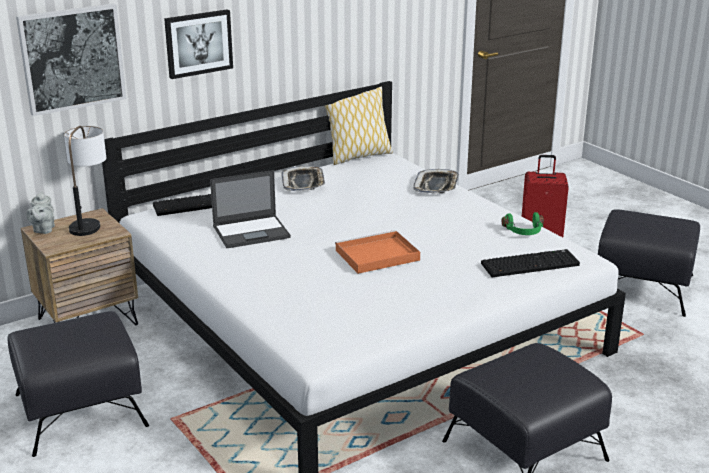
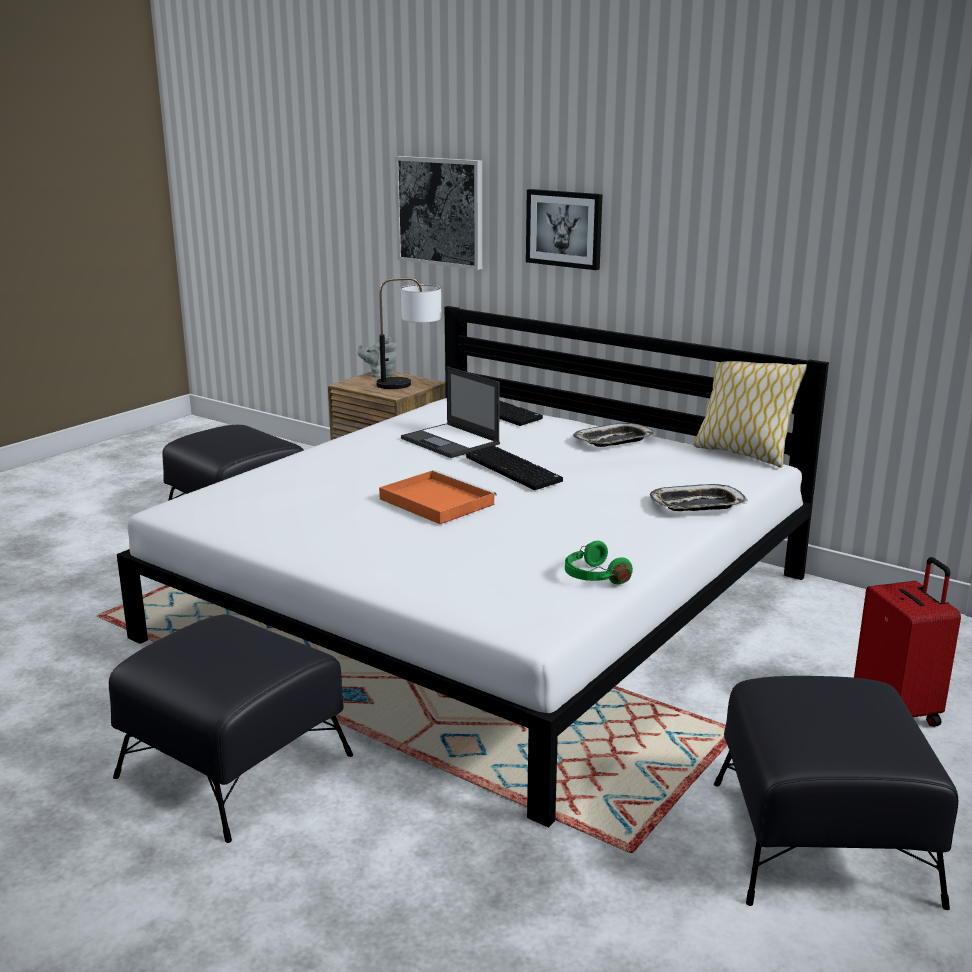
camera: 70 degrees right, 5 degrees down
(530, 264) = (482, 590): keyboard -> keyboard (515, 469)

